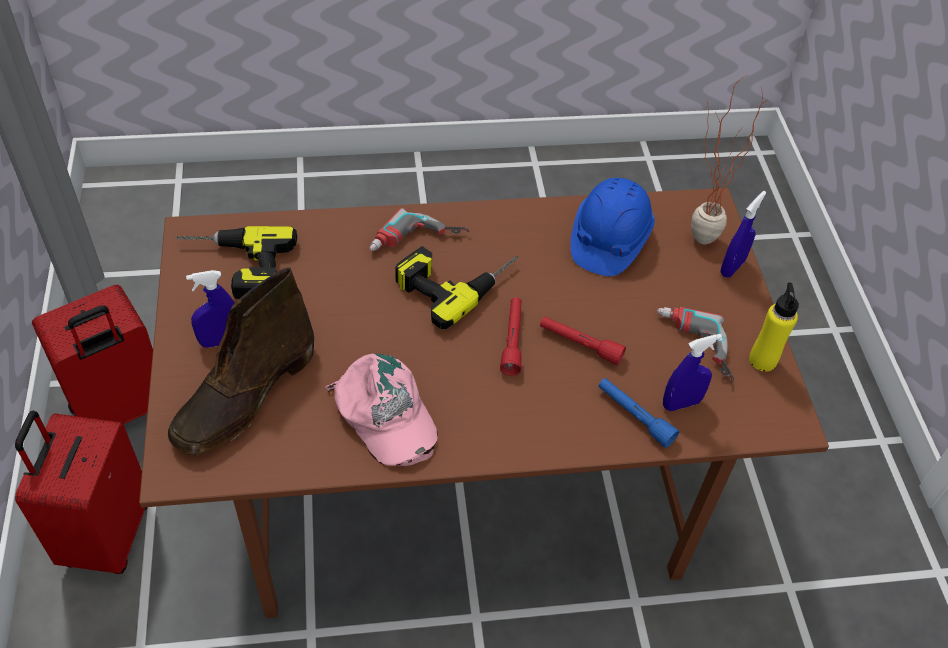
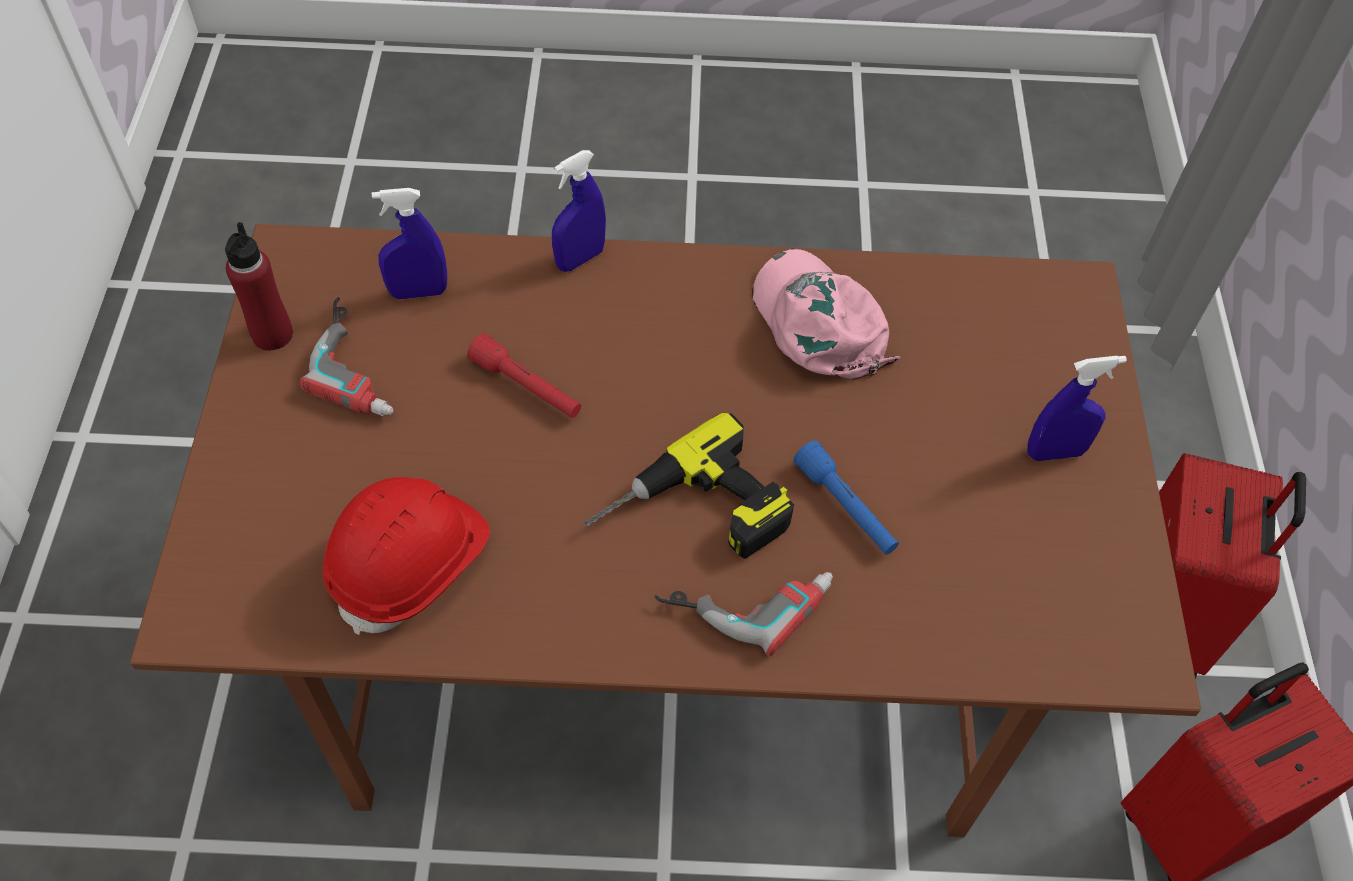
camera: 170 degrees left, 5 degrees up
(234, 267) = (1056, 581): power drill -> none
(245, 396) = (1007, 369): brown boot -> none
(512, 340) = (624, 405): red flashlight -> none
(608, 240) = (411, 564): blue hard hat -> red hard hat
(634, 416) = (488, 284): blue flashlight -> blue flashlight (845, 507)
(692, 240) = (264, 547): potted plant -> none
(732, 267) = (227, 487): blue spray bottle -> blue spray bottle (580, 259)
(762, 360) = (272, 335): yellow bottle -> red bottle

